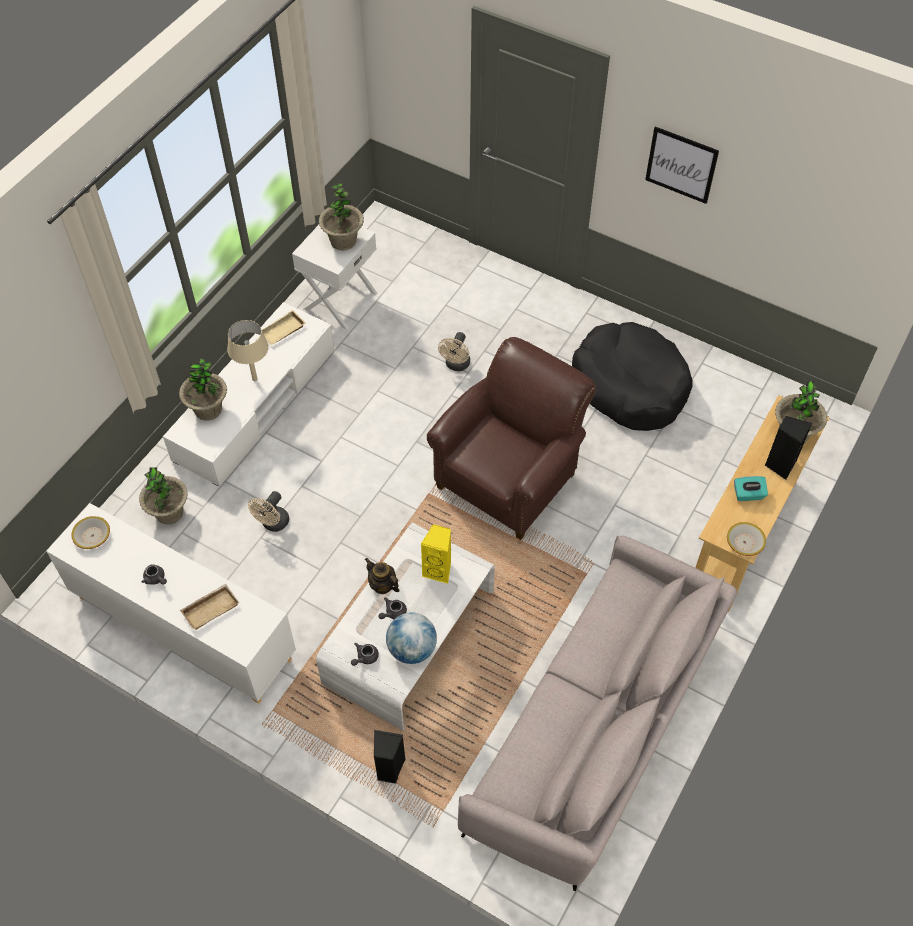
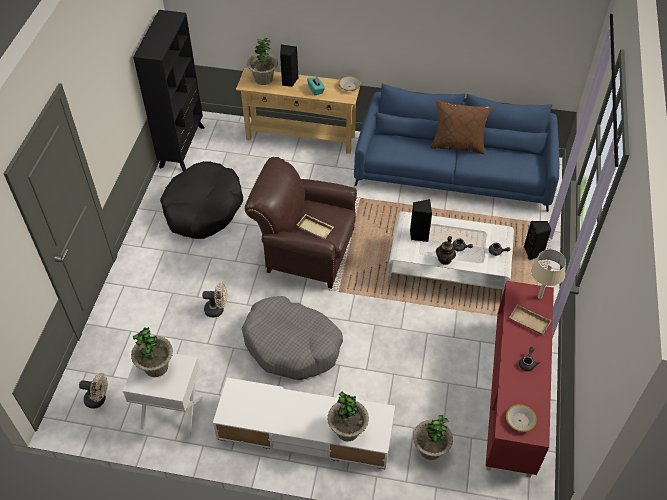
camera: 110 degrees left, 5 degrees down
(183, 627) = (513, 396): white cabinet -> red cabinet
(255, 379) = (303, 409): beige table lamp -> beige table lamp (539, 297)
(273, 524) = (406, 375): beige fan -> beige fan (98, 399)
(283, 332) = (246, 409): beige tray -> beige tray (316, 228)
(372, 423) = (292, 345): none -> grey dog bed
(412, 649) = (478, 232): globe -> none
(439, 570) = (419, 235): yellow speaker -> black speaker
(597, 727) = (453, 173): grey sofa -> blue sofa
(600, 696) = (458, 145): none -> brown pillow
(681, 165) = (105, 94): picture -> none
(762, 387) = (182, 146): none -> black bookcase

